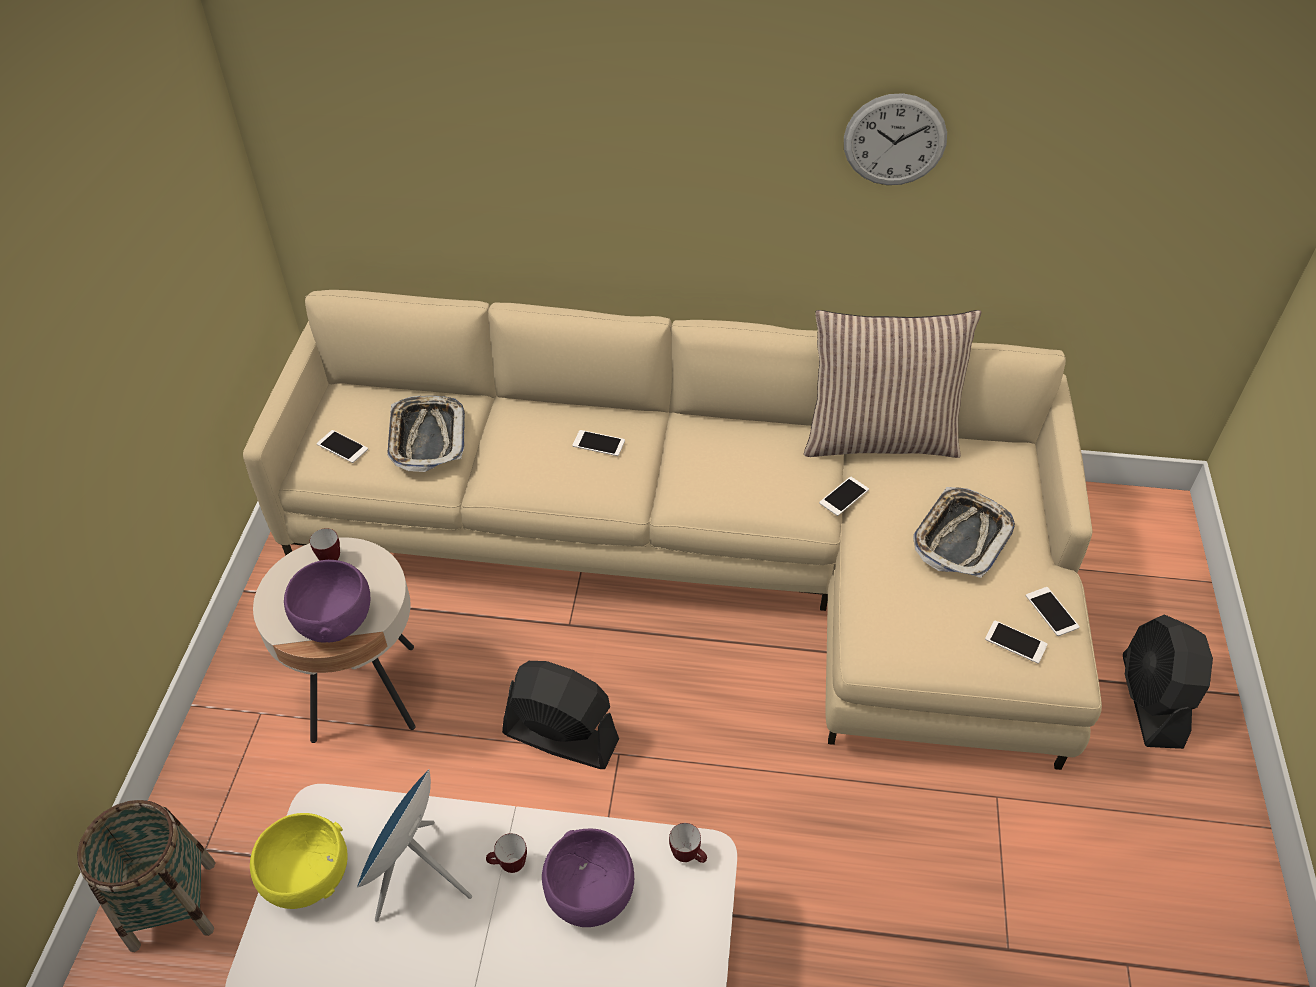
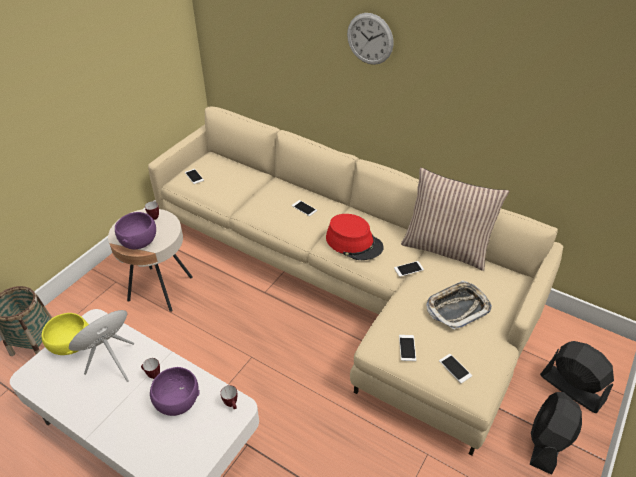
camera: 25 degrees right, 5 degrees down
(426, 437) = (231, 183): tray -> none
(560, 736) = (230, 339): black fan -> black fan (571, 388)
(728, 480) = (354, 243): none -> red hat
(894, 140) = (479, 86): wall clock -> wall clock (370, 39)
(1052, 611) = (485, 361): phone -> phone (407, 348)

